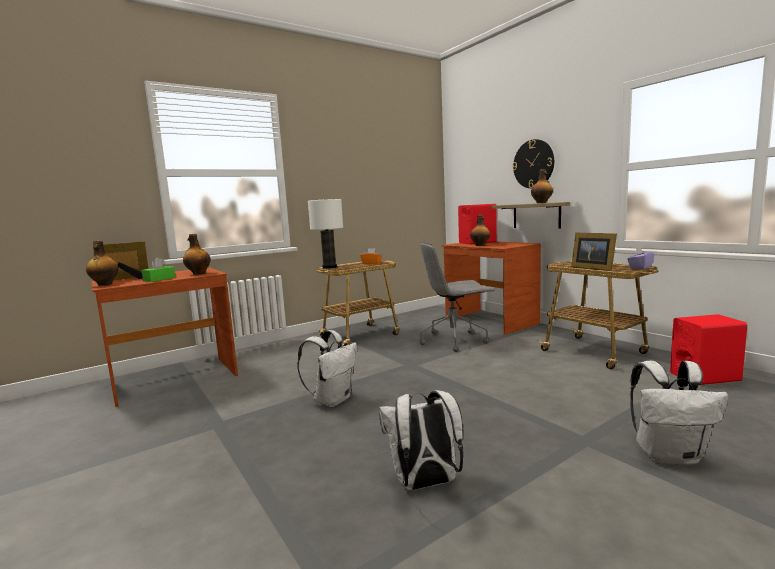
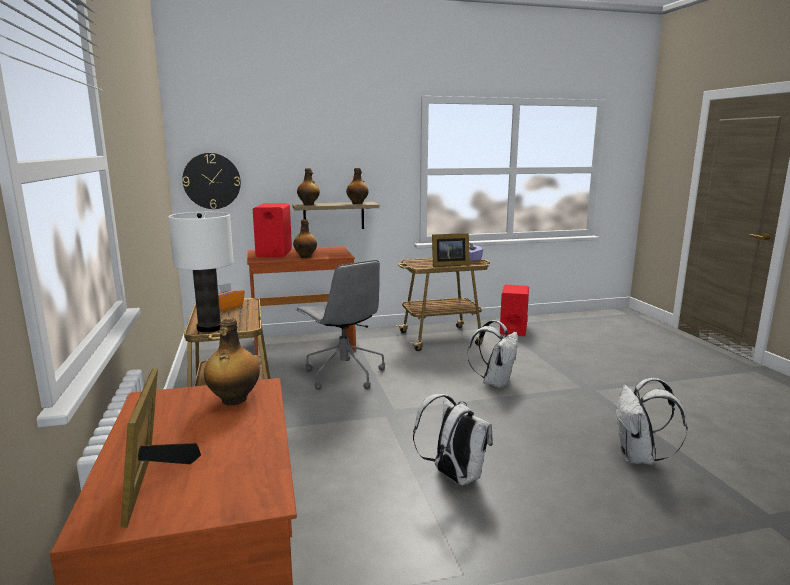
camera: 70 degrees left, 5 degrees up
(104, 284) = (211, 507): bottle -> bottle (308, 204)
(159, 279) = (250, 437): green tissue box -> none
(456, 340) = (342, 374): grey office chair -> grey office chair turned 45 degrees counterclockwise
(533, 164) = (328, 158): wall clock -> wall clock (212, 181)
(669, 455) = (612, 374): white backpack -> white backpack (495, 382)

